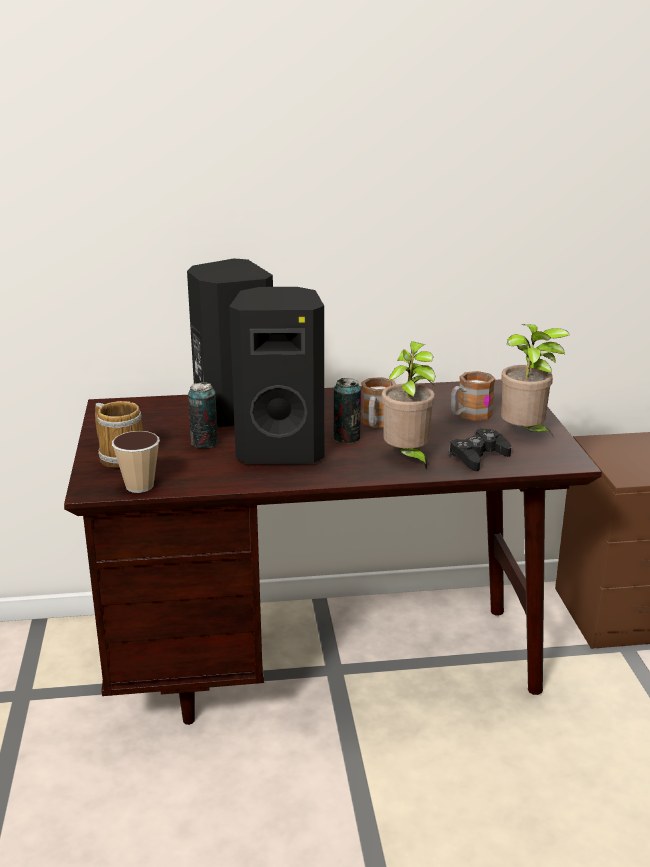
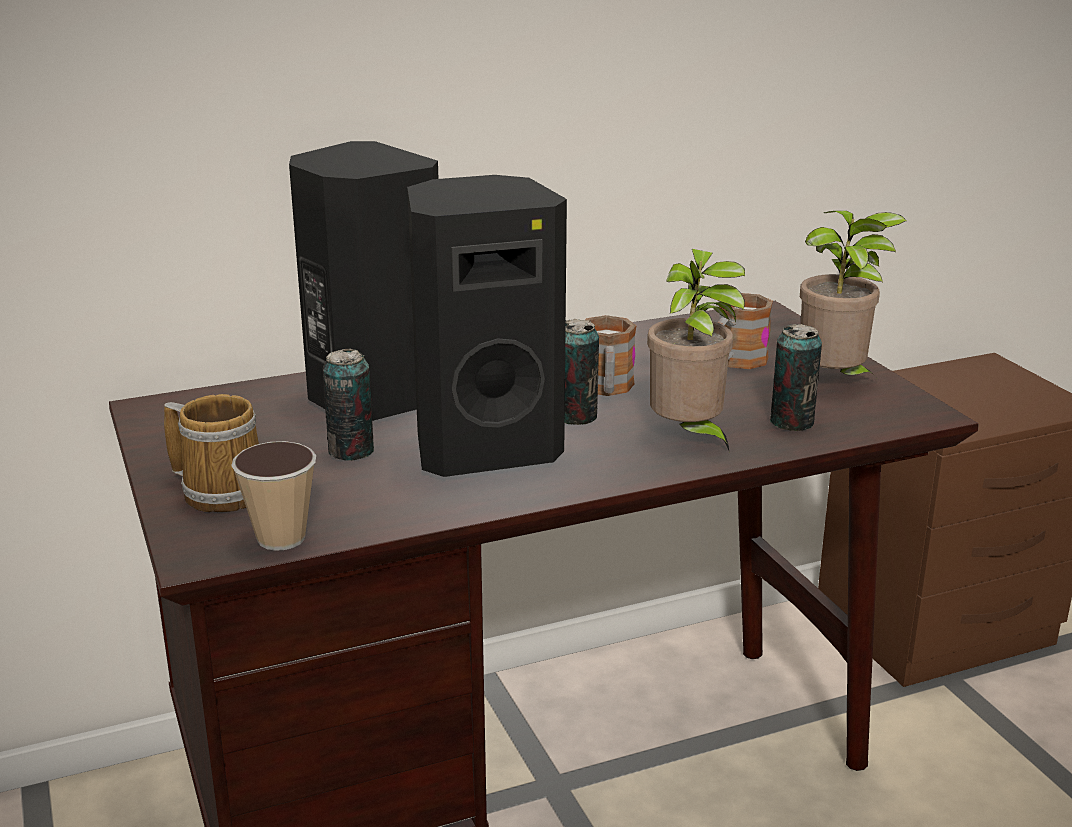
camera: 15 degrees left, 0 degrees up
(478, 456) = (791, 422): black game controller -> can

